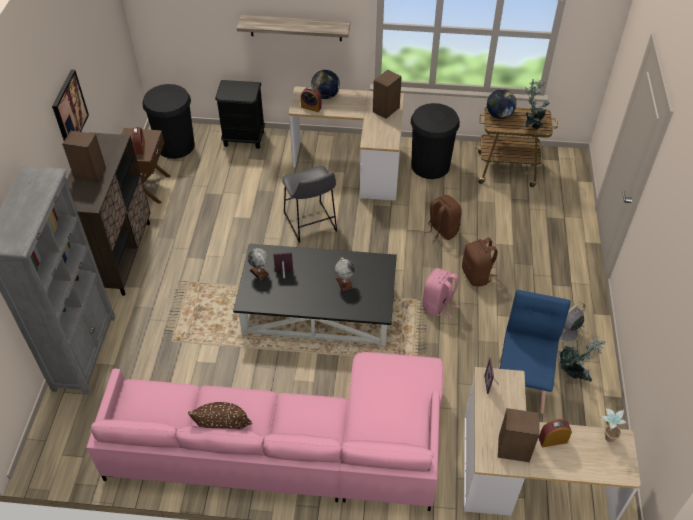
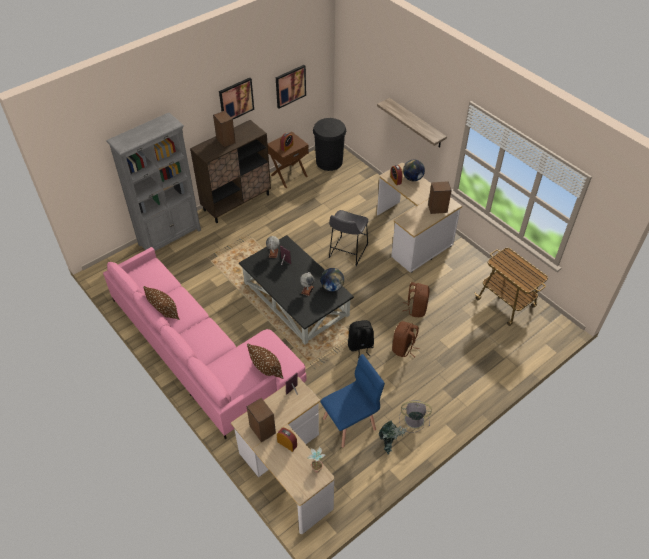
camera: 45 degrees right, 0 degrees up
(104, 64) = (290, 86): none -> picture
(244, 138) = (369, 181): black nightstand -> none
(413, 394) = (266, 370): none -> brown pillow
(430, 165) = (458, 267): black trash can -> none
(438, 305) = (360, 346): pink backpack -> black backpack
(499, 115) = (509, 258): globe -> globe (332, 287)
(532, 125) = (522, 278): potted plant -> none

